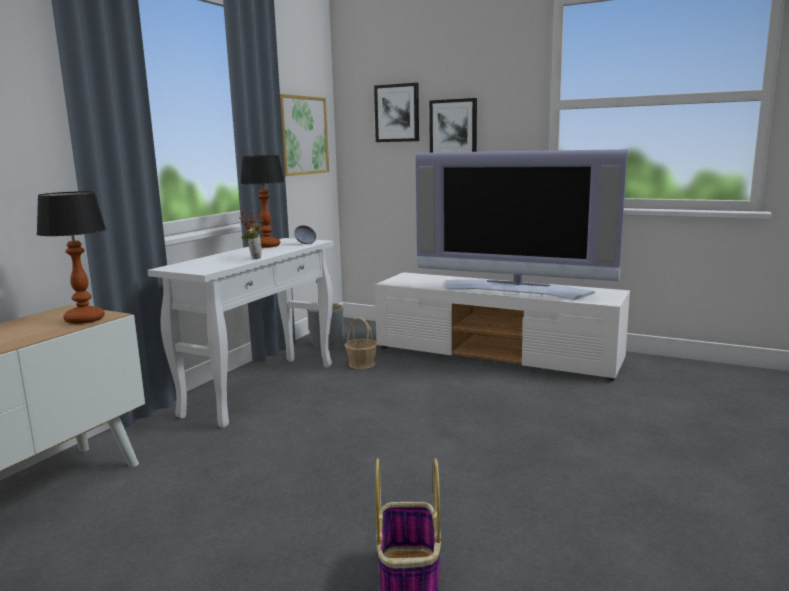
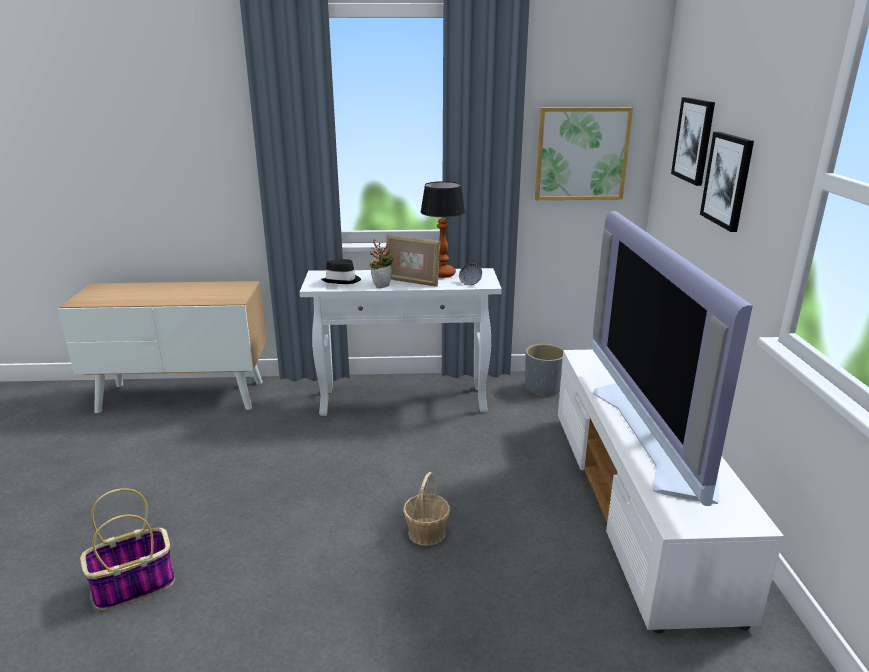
camera: 60 degrees right, 10 degrees up
(85, 319) = (223, 298): table lamp -> none
(210, 264) = (342, 280): none -> black hat
(266, 252) = (412, 282): none -> picture frame
(362, 364) = (508, 426): basket -> basket (427, 532)

